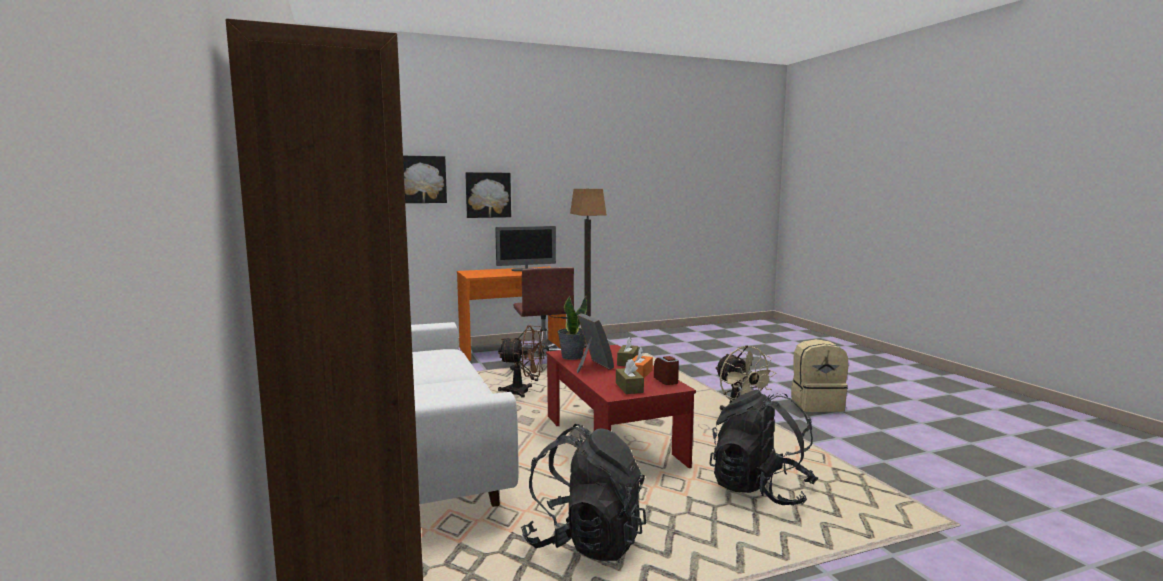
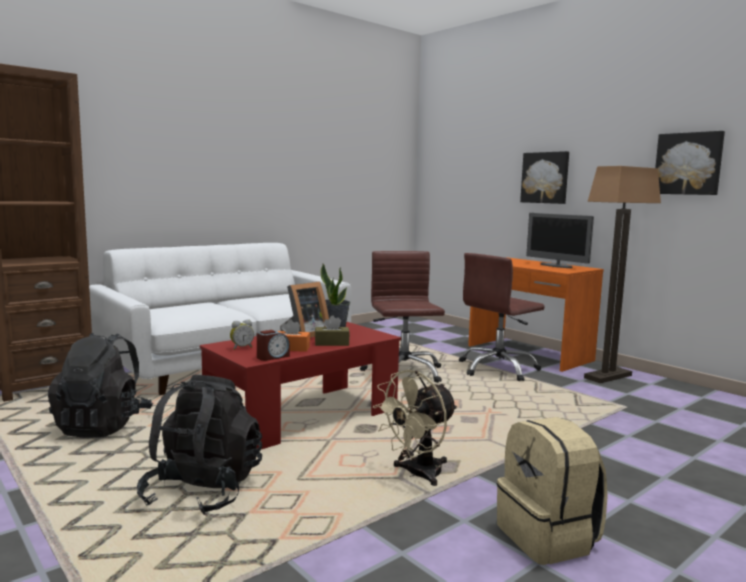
camera: 70 degrees right, 0 degrees up
(422, 179) = (489, 162): picture -> picture (688, 163)
(524, 392) = (403, 373): brown fan -> brown office chair
(629, 388) = (241, 348): brown tissue box -> alarm clock

